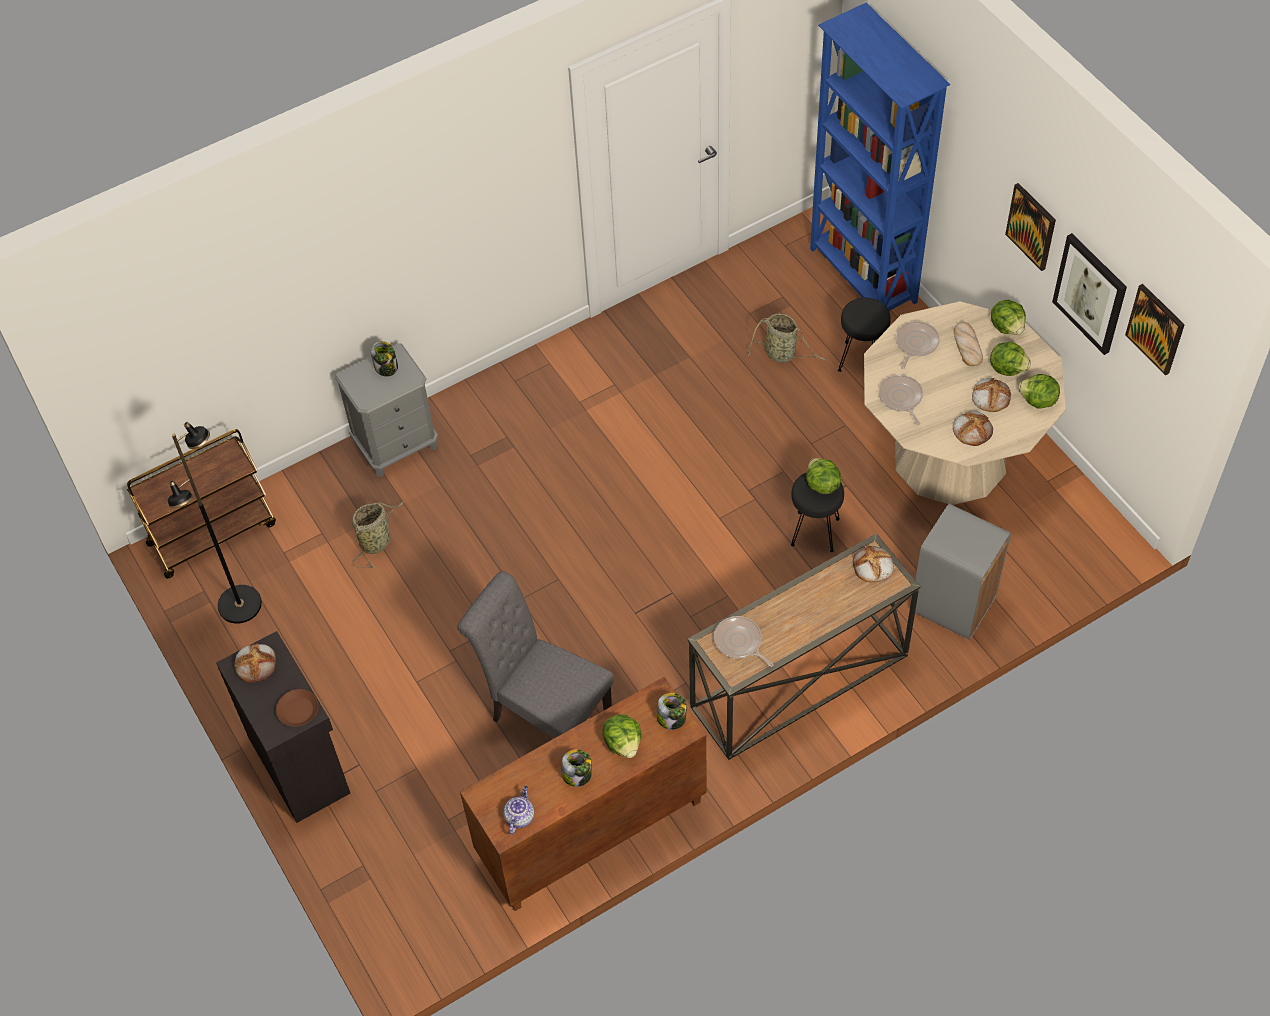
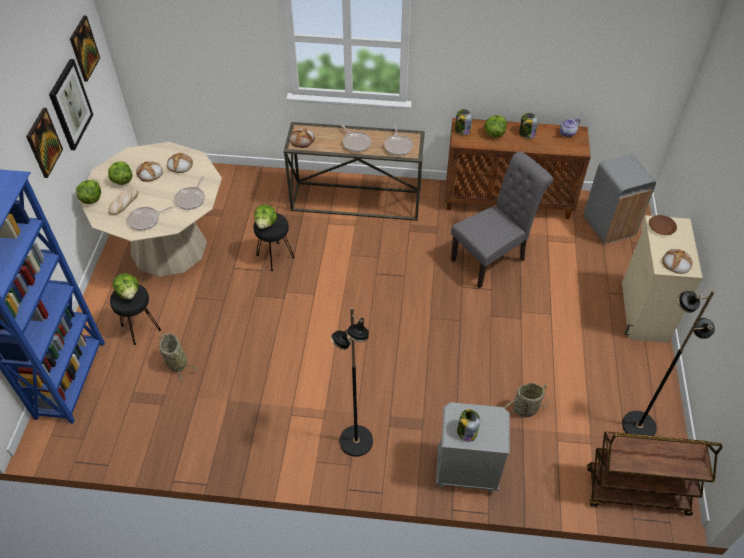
camera: 145 degrees left, 5 degrees down
(300, 763) = (643, 312): black cabinet -> beige cabinet
(528, 402) = (355, 441): none -> black floor lamp
(544, 714) = (492, 258): grey chair -> grey chair turned 105 degrees counterclockwise
(799, 609) = (356, 143): none -> frying pan
(952, 604) = (252, 188): grey trash can -> grey trash can (608, 226)
(1037, 401) = (133, 158): lettuce -> lettuce (128, 293)

